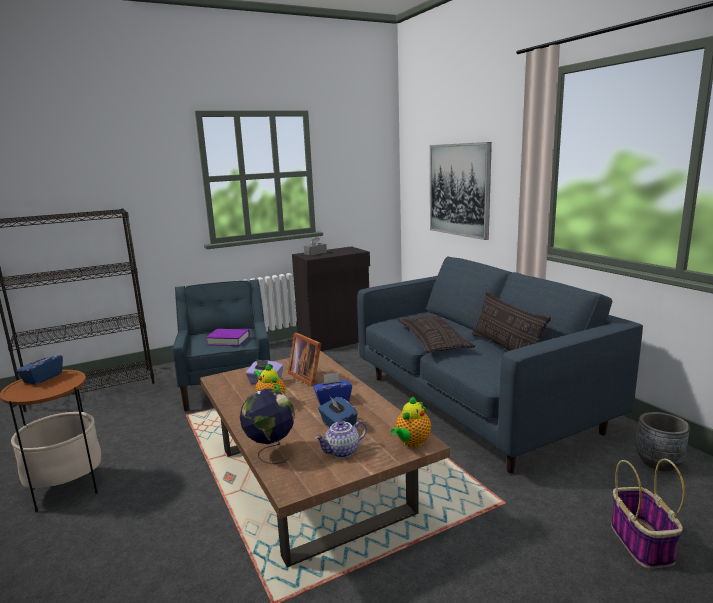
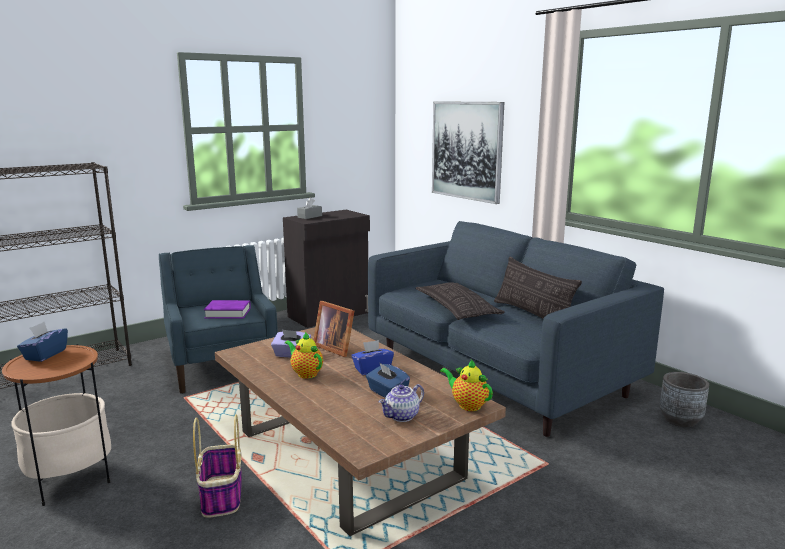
camera: 10 degrees left, 0 degrees up
(271, 453) = (328, 421): globe -> none
(411, 443) = (467, 405): teapot -> teapot turned 105 degrees clockwise
(642, 543) = (678, 489): basket -> basket (222, 497)

